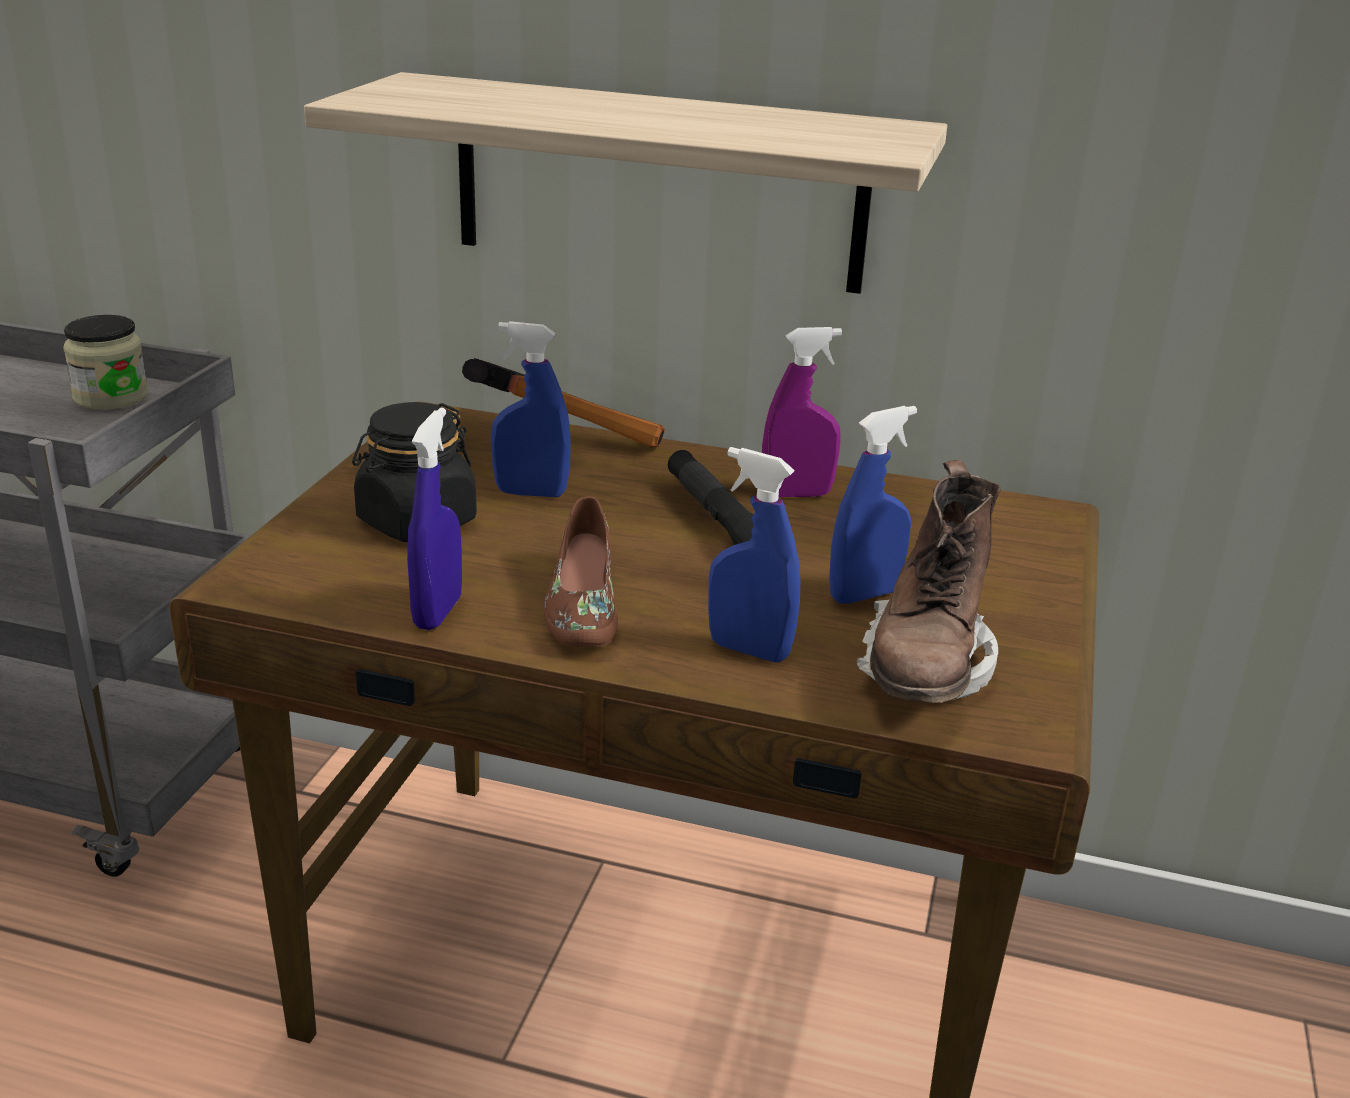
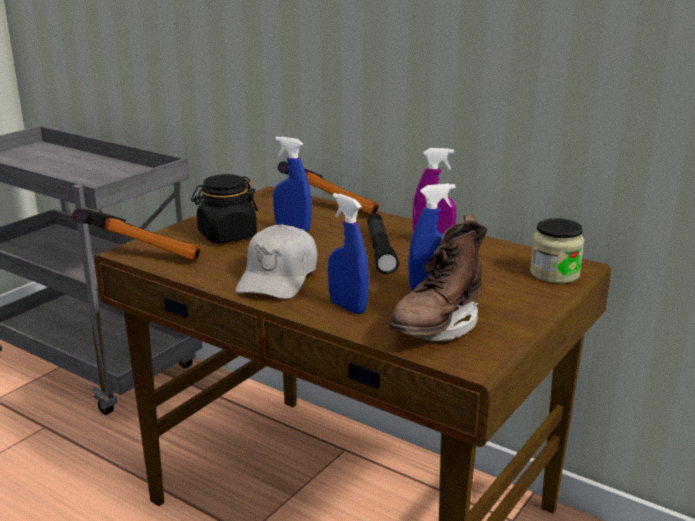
camera: 20 degrees right, 5 degrees down
(111, 397) = (130, 174): jar -> jar (554, 274)
(279, 580) = (145, 252): none -> hammer
(438, 612) = (207, 273): blue spray bottle -> none
(581, 604) = (278, 278): brown shoe -> white cap
(658, 183) = (381, 73): shelf -> none

